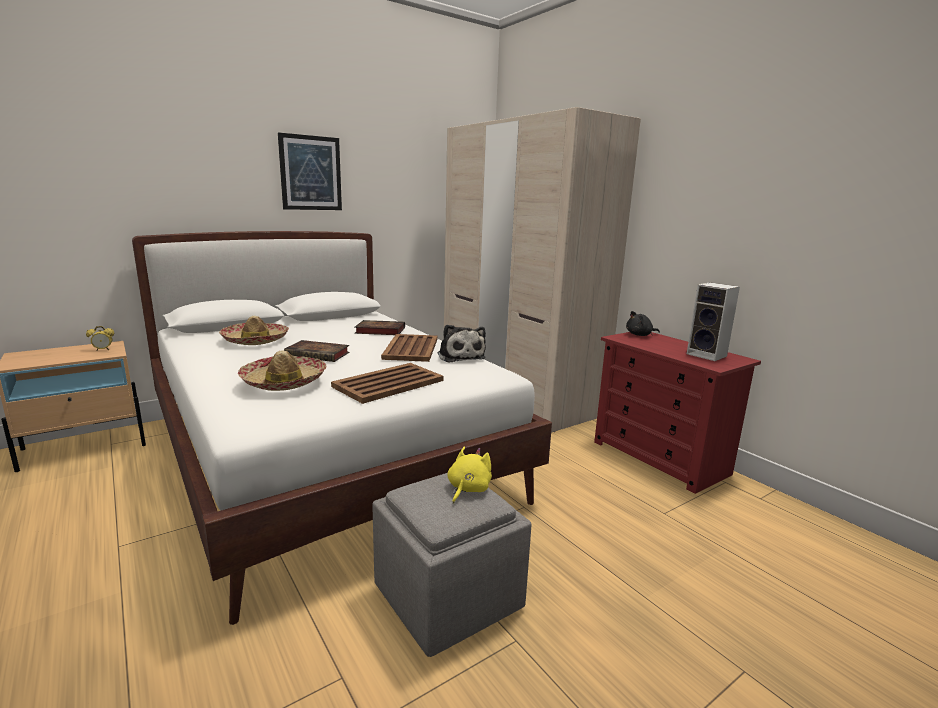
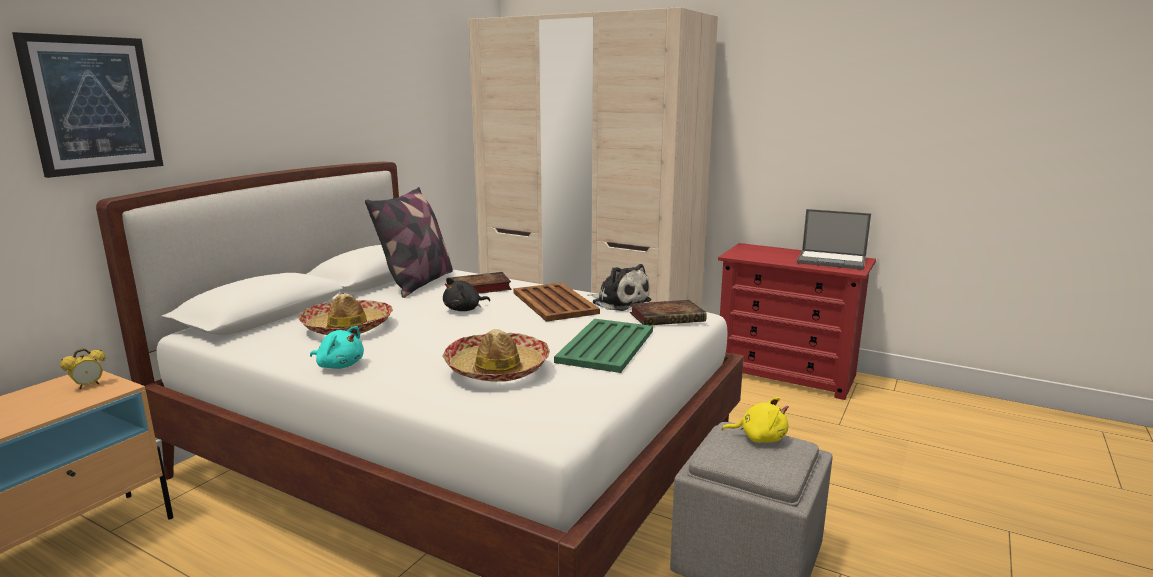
camera: 25 degrees left, 0 degrees up
(207, 361) = (339, 365): none -> turquoise plush toy
(310, 173) = (316, 85): picture -> picture (93, 105)
(319, 355) = (468, 329): book -> book (668, 317)
(348, 322) = (417, 283): none -> pillow
(387, 384) = (605, 346): brown tray -> green tray
(467, 489) = (759, 437): yellow plush toy -> yellow plush toy turned 105 degrees clockwise
(640, 335) = (748, 249): black plush toy -> black plush toy (464, 309)
(708, 355) = (832, 260): speaker -> laptop

